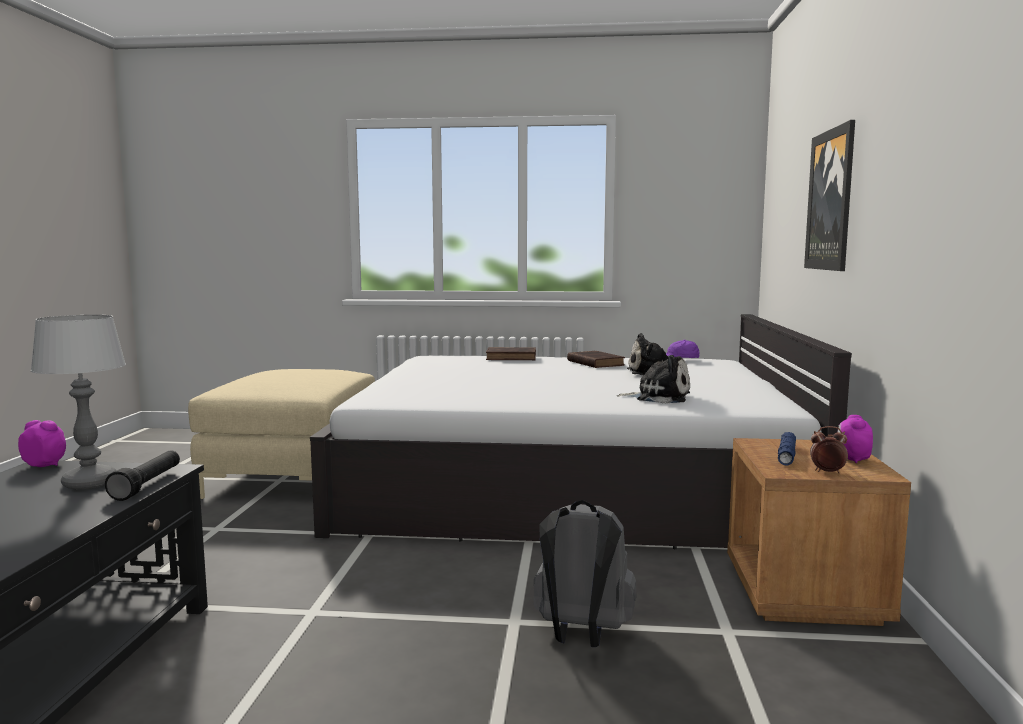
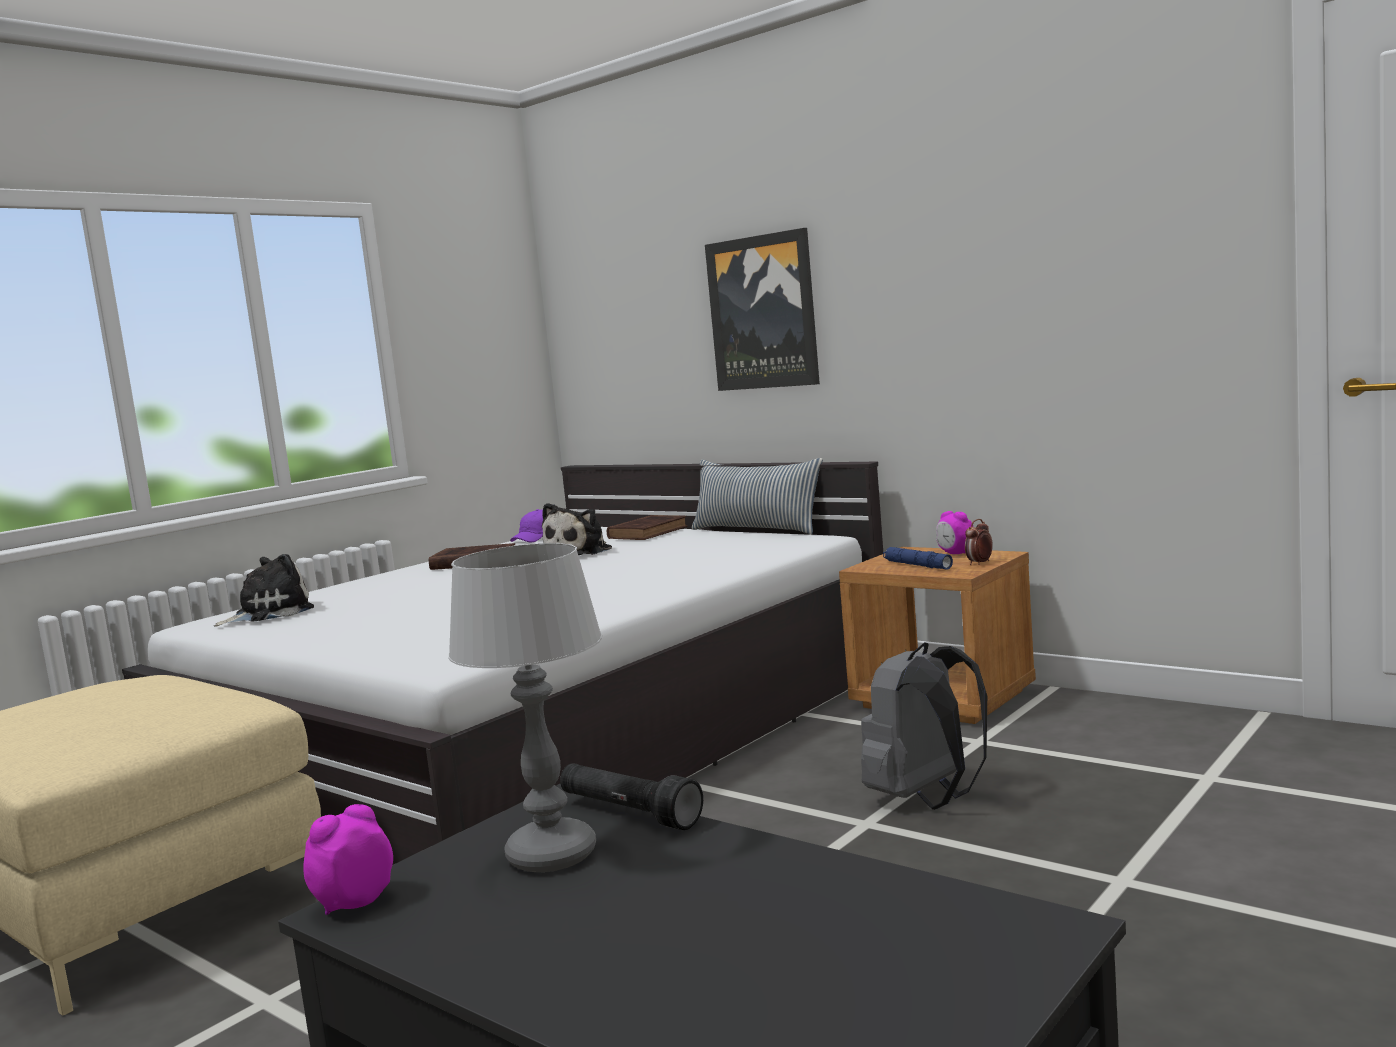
camera: 55 degrees left, 0 degrees up
(512, 357) = (350, 586): brown book -> brown book (649, 532)
(659, 397) = (699, 561): plush toy -> plush toy (269, 613)
(784, 392) = (756, 530): none -> pillow

